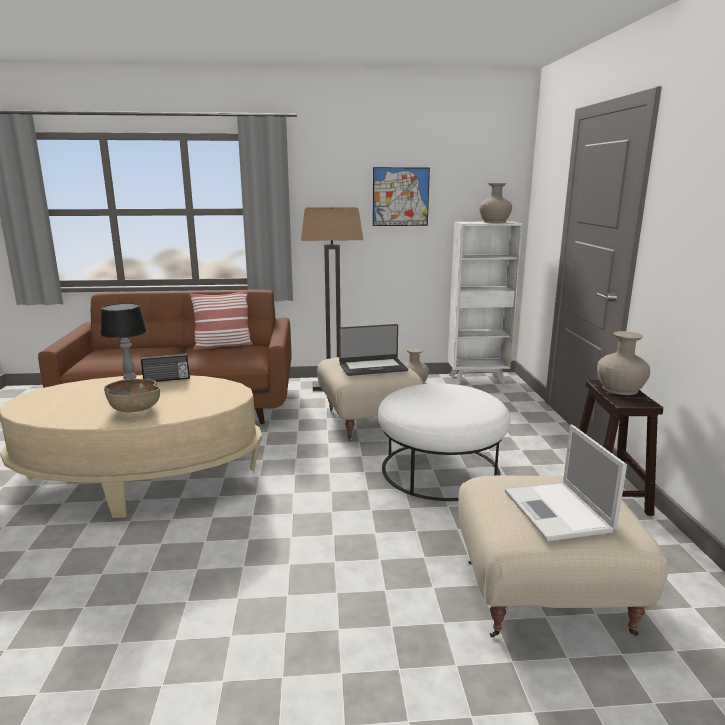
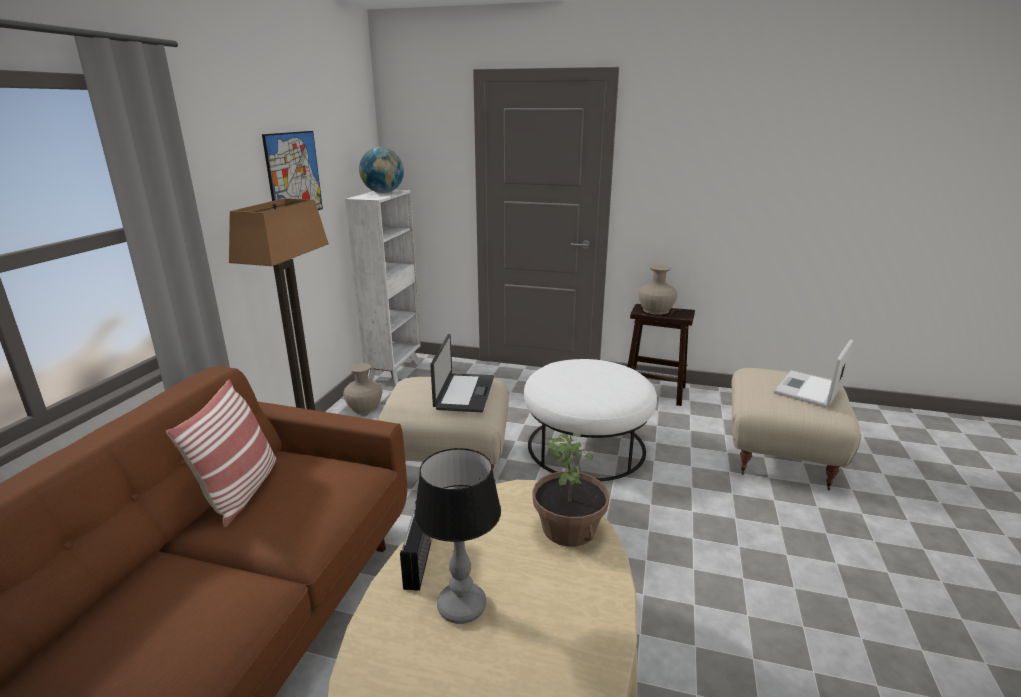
camera: 70 degrees left, 5 degrees up
(134, 410) = (560, 601): brown bowl -> none
(200, 406) = (569, 528): none -> potted plant
(494, 222) = (383, 192): beige vase -> globe
(558, 512) = (808, 390): laptop -> laptop turned 120 degrees clockwise

